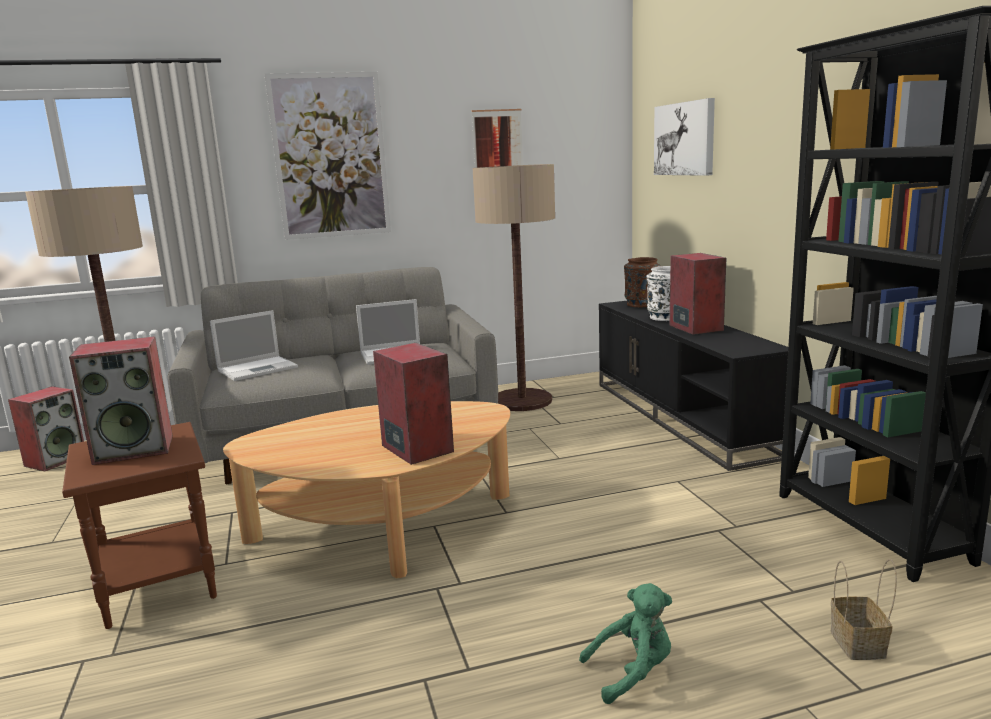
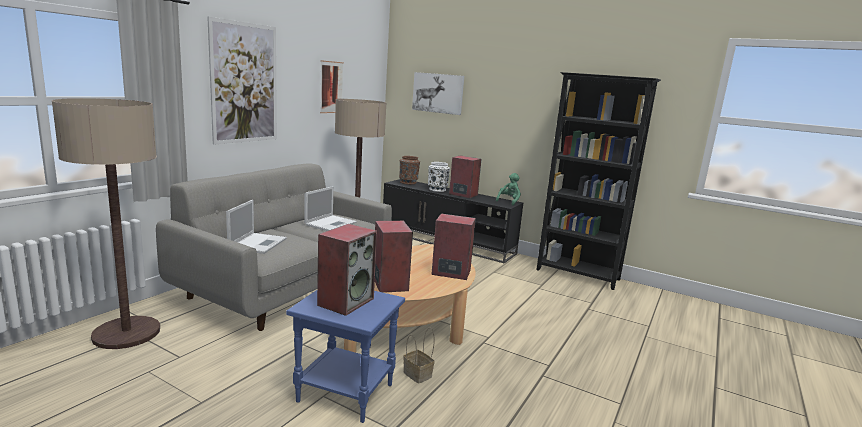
camera: 45 degrees left, 0 degrees up
(56, 460) = (46, 355): speaker -> speaker (389, 283)
(162, 586) = (347, 392): brown side table -> blue side table
(632, 672) = (594, 345): green plush toy -> green plush toy (509, 201)
(859, 645) = (630, 313): basket -> basket (418, 375)

